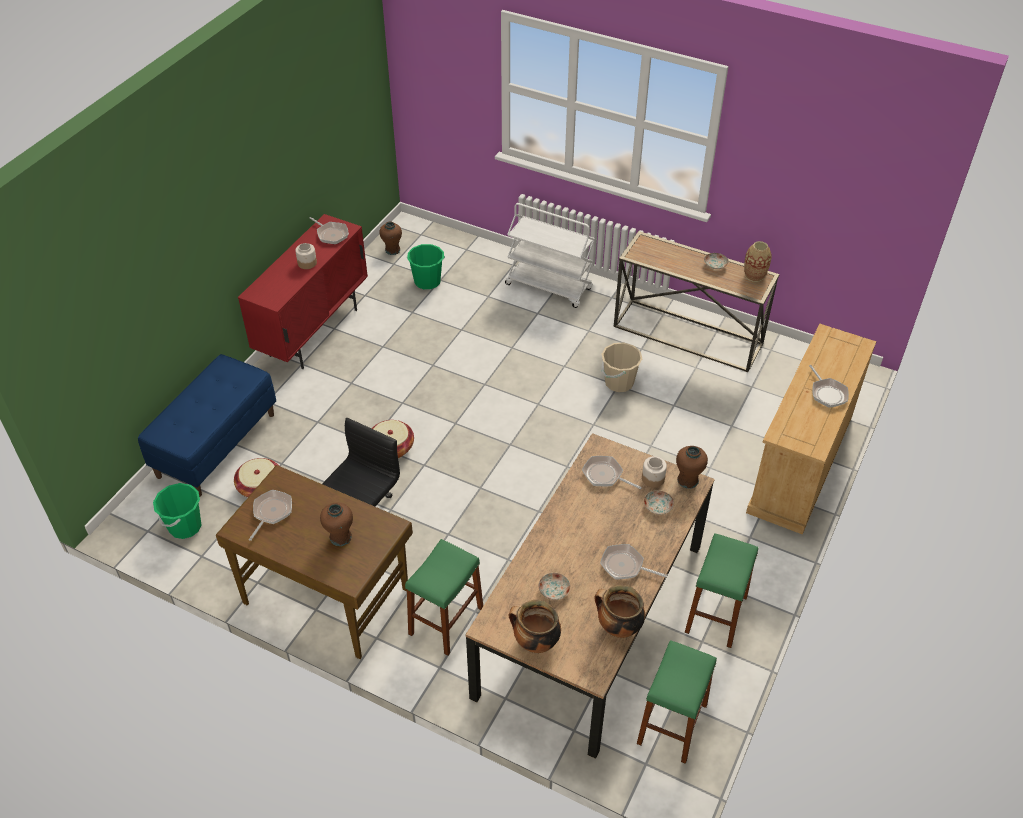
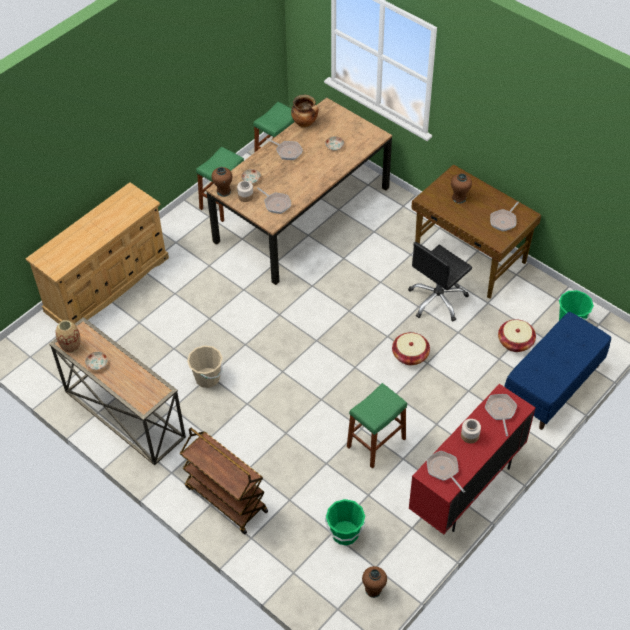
camera: 165 degrees left, 5 degrees up
(446, 621) = (393, 229): green stool -> green stool (376, 443)
(535, 643) = (354, 124): cooking pot -> none
(549, 287) = (225, 499): white cart -> brown cart
(827, 393) = (93, 225): frying pan -> frying pan (500, 411)

